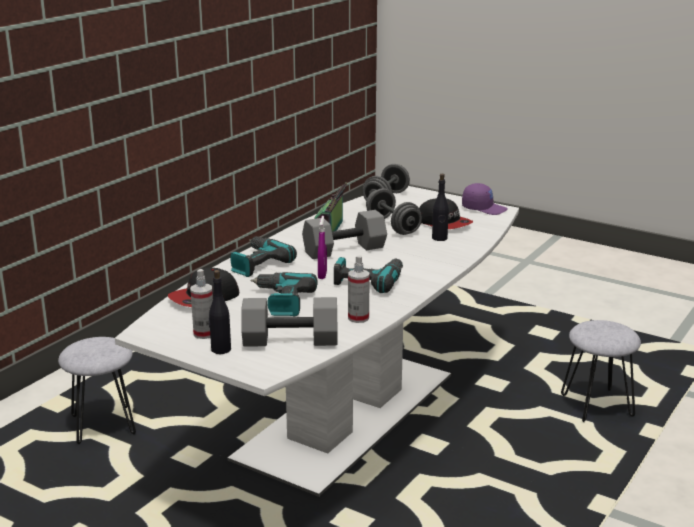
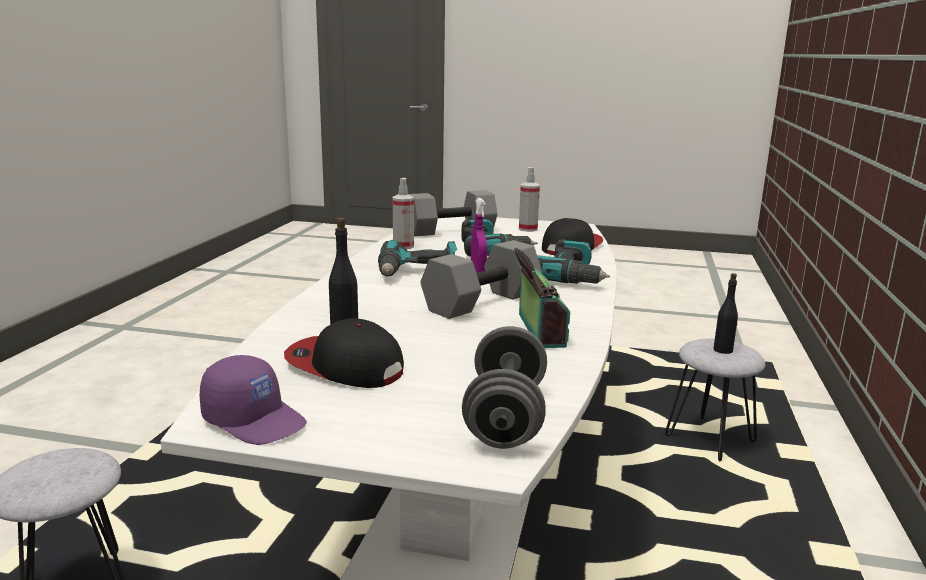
camera: 160 degrees right, 5 degrees down
(220, 349) = (500, 224): black bottle -> black bottle (723, 350)
(393, 226) = (438, 348): grey dumbbell -> none
(484, 208) = (255, 420): purple cap -> purple cap turned 150 degrees counterclockwise

